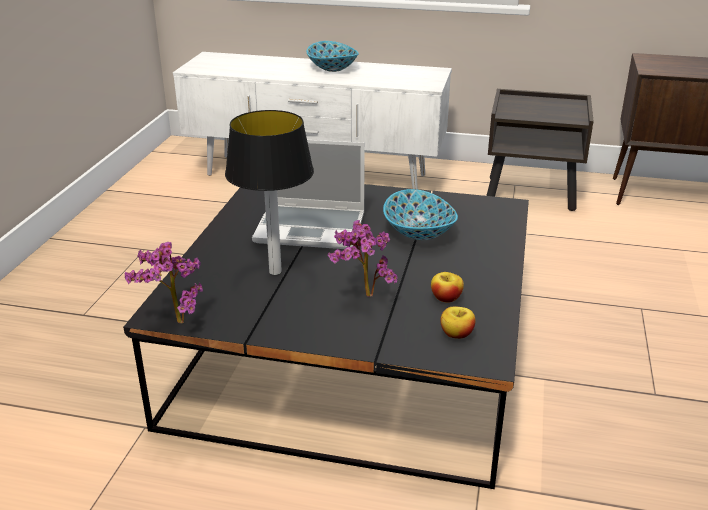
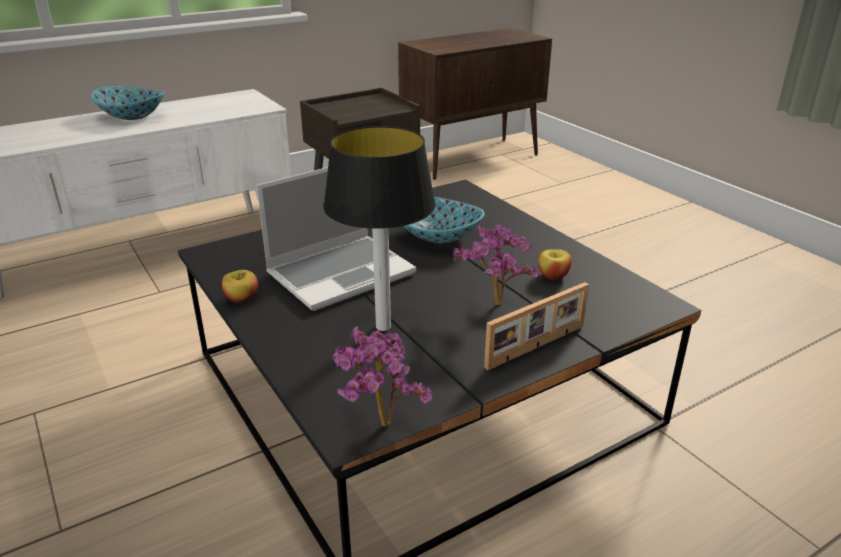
camera: 45 degrees left, 0 degrees up
(338, 334) = (537, 347): none -> picture frame
(456, 334) = (610, 298): apple -> apple (241, 298)

